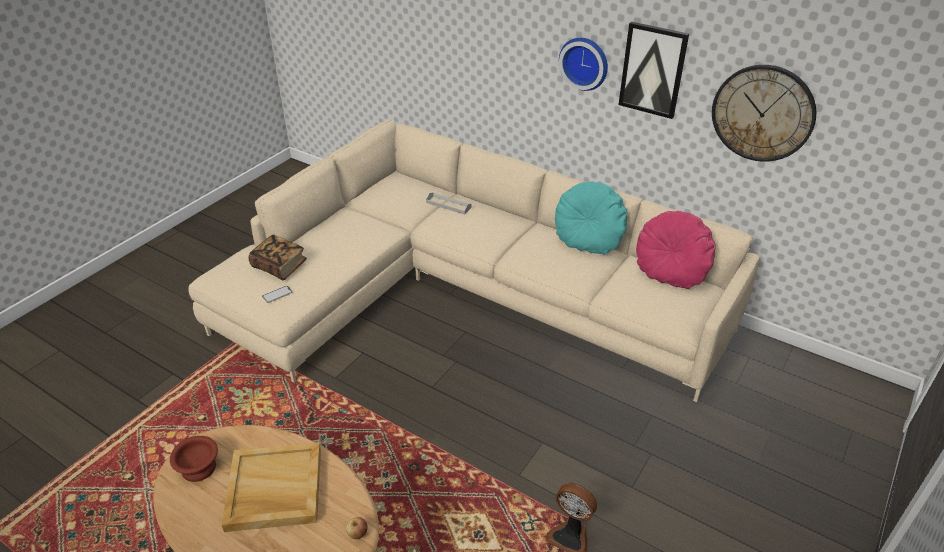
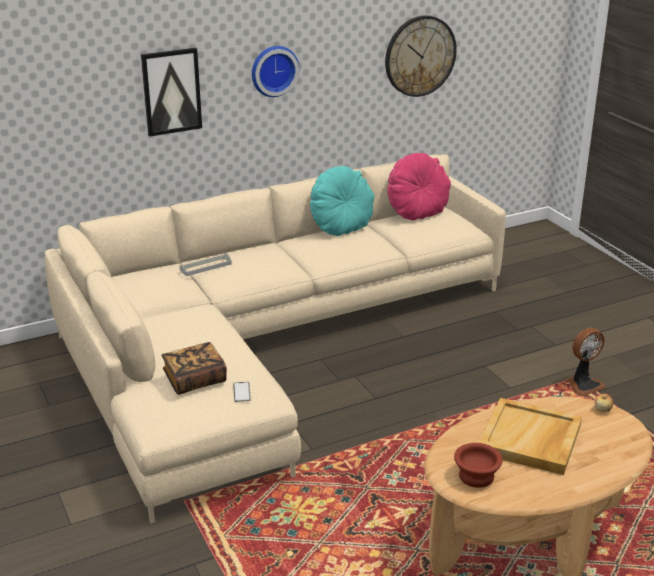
camera: 60 degrees left, 10 degrees down
(653, 70) = (334, 53): picture -> picture (171, 91)

